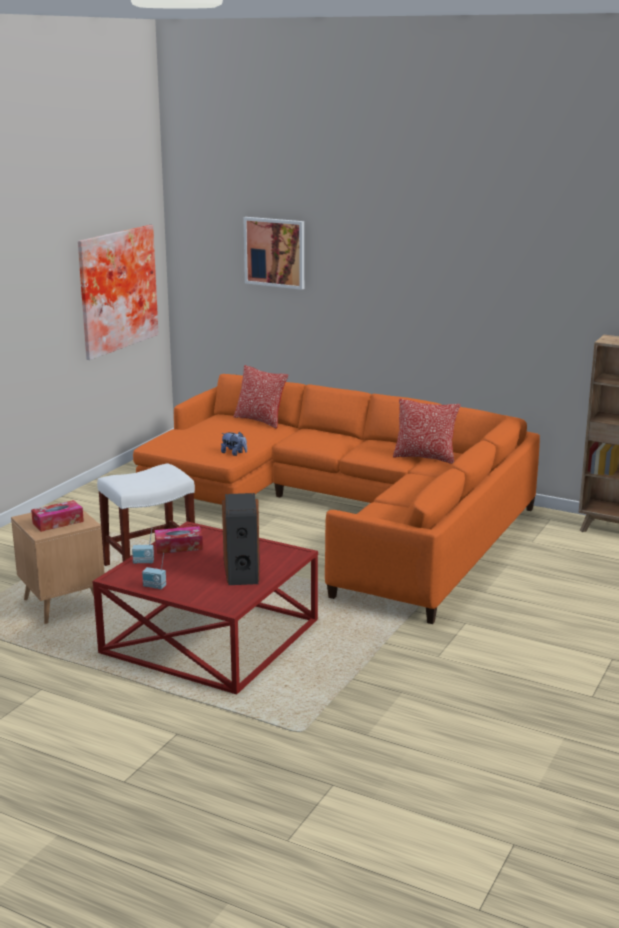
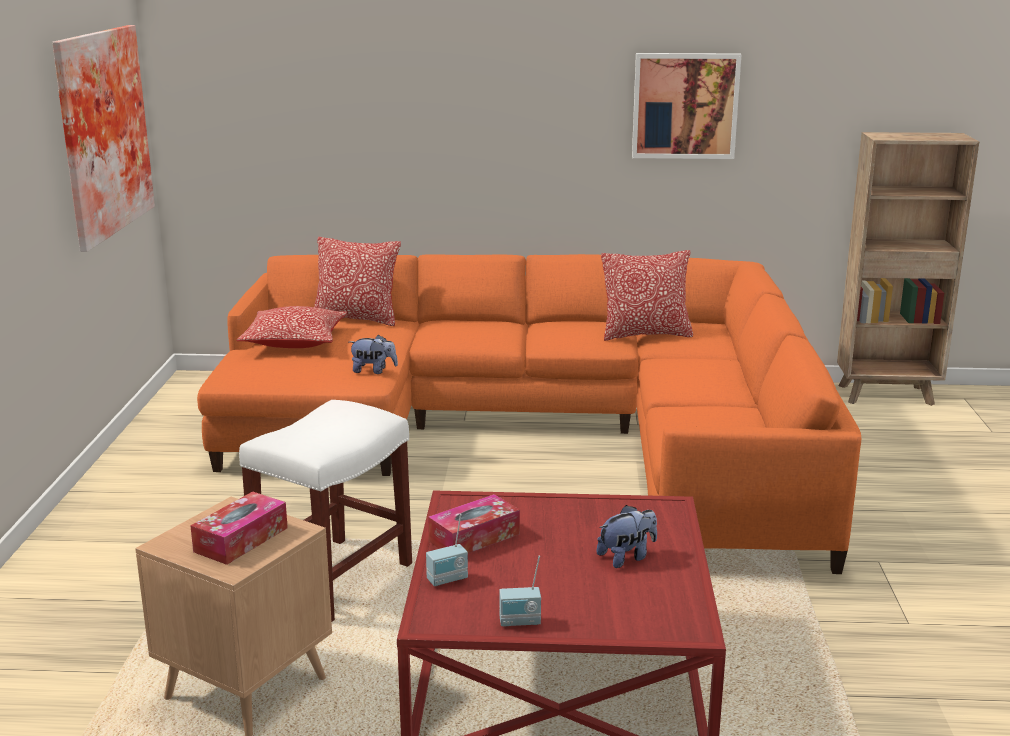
camera: 25 degrees left, 0 degrees up
(208, 429) = (294, 342): none -> pillow
(242, 571) = (627, 557): speaker -> plush toy
(275, 252) = (344, 58): picture -> picture (685, 106)

